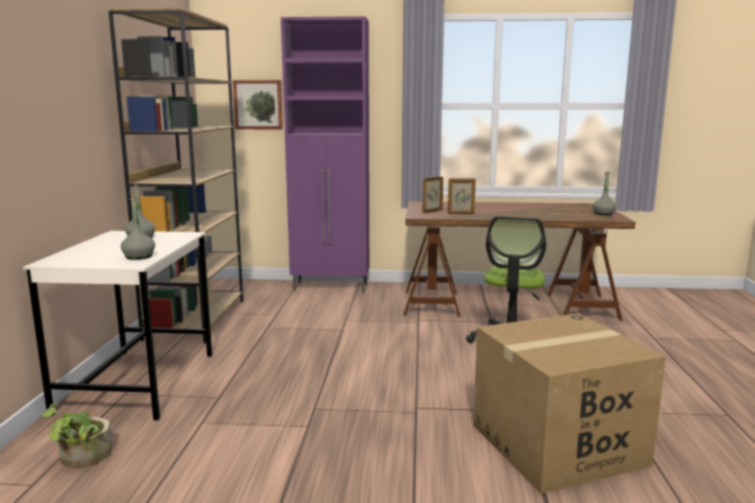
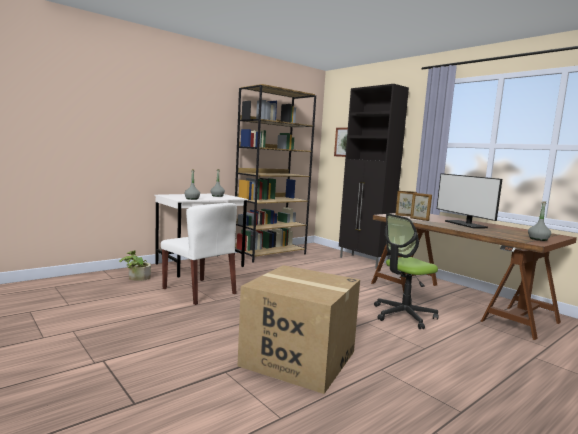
camera: 45 degrees right, 5 degrees down
(250, 425) = (199, 291): none -> white chair
(331, 287) = (364, 261): purple cabinet -> black cabinet
(510, 210) = (465, 224): none -> monitor

